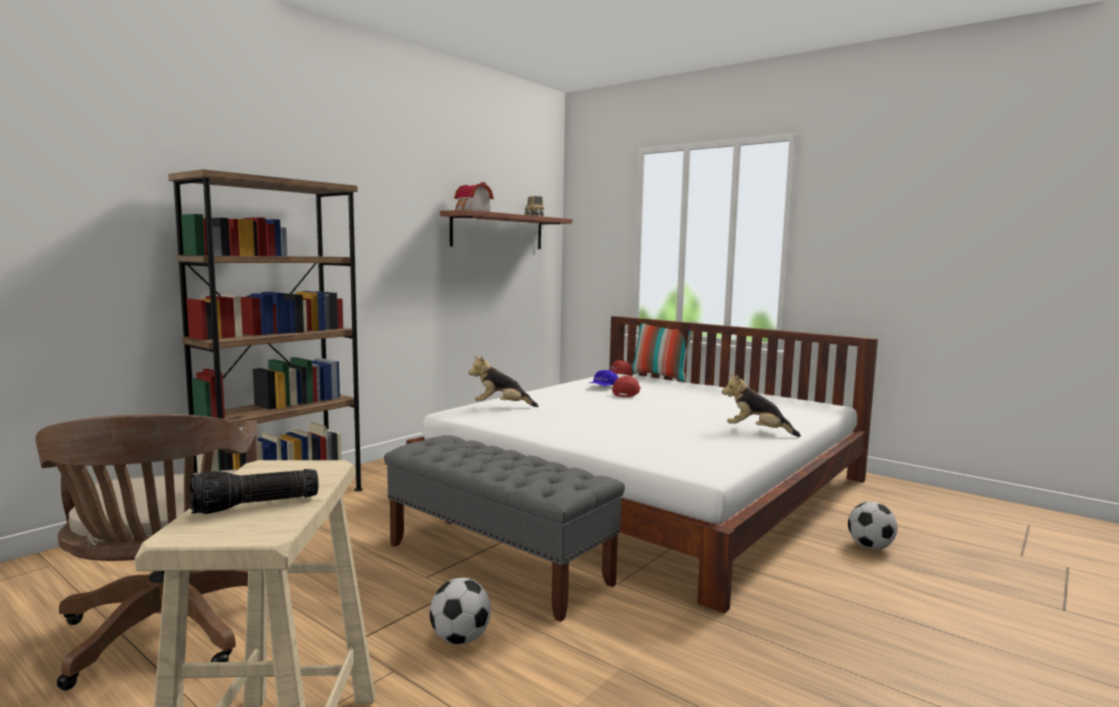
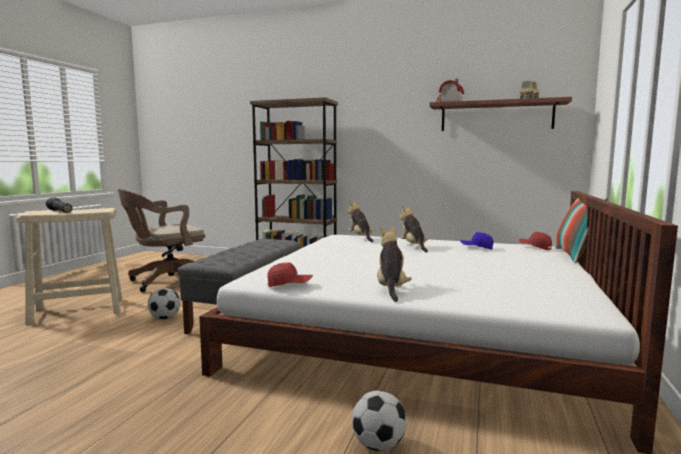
camera: 70 degrees right, 0 degrees up
(579, 400) = (413, 247): none -> plush toy
(627, 394) = (464, 253): red cap -> red cap (289, 285)

